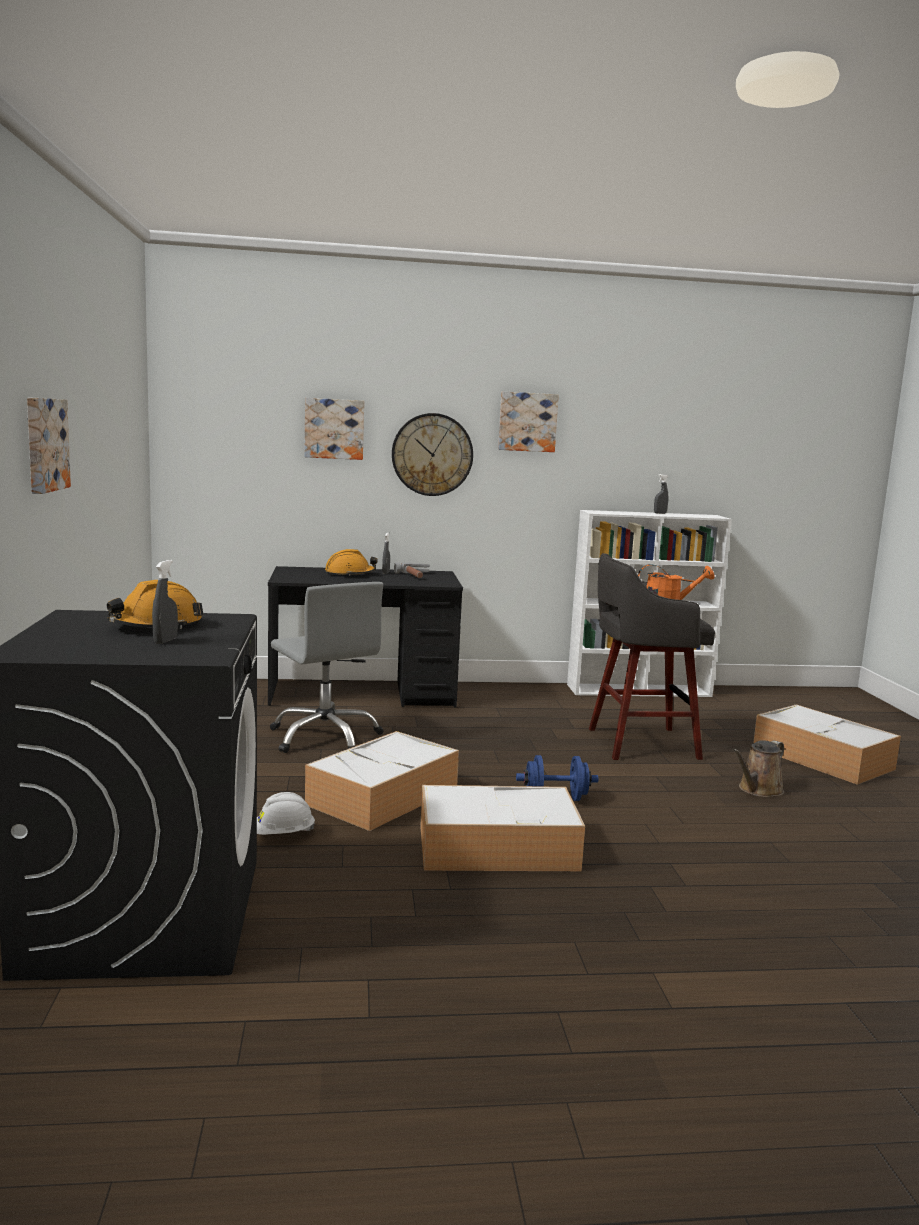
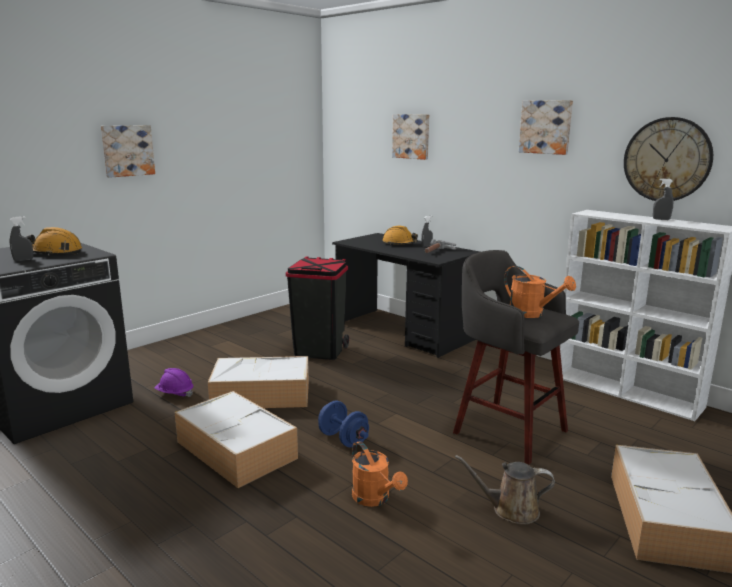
camera: 50 degrees right, 5 degrees up
(282, 835) = (175, 394): white hard hat -> purple hard hat
(325, 737) = (319, 351): grey office chair -> black trash can
(432, 454) = (472, 156): wall clock -> wall clock (667, 159)
(682, 825) = (375, 499): none -> orange watering can

